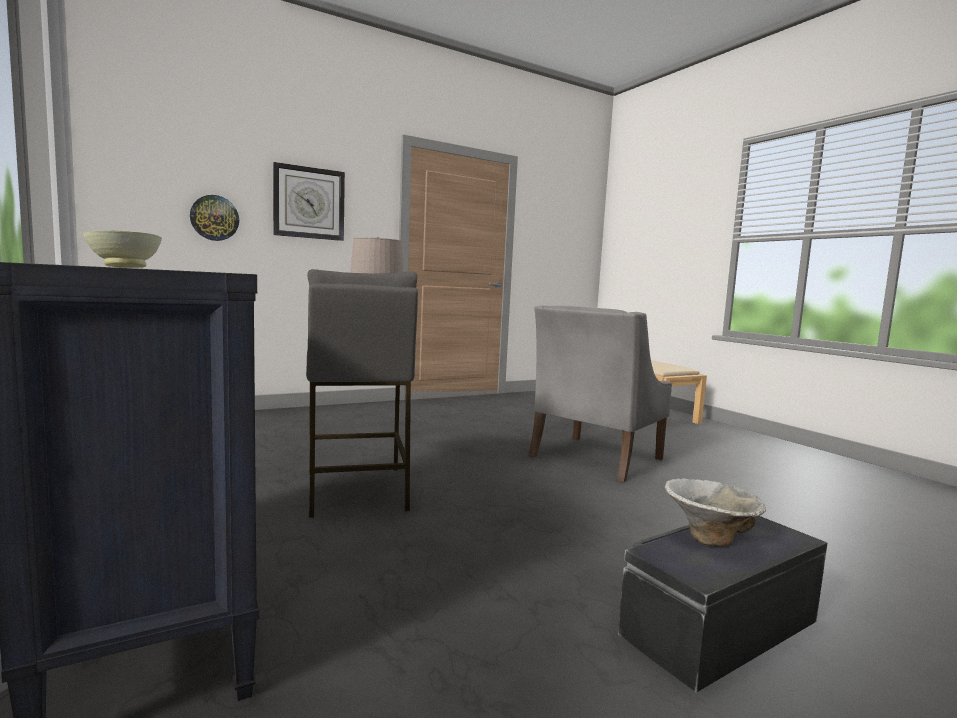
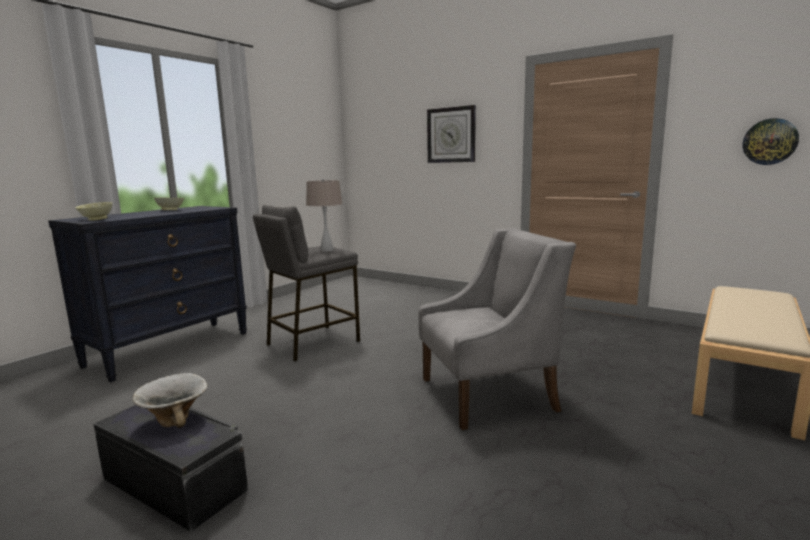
camera: 65 degrees right, 5 degrees up
(174, 269) = (96, 219): none -> beige bowl
(214, 218) = (398, 155): wall clock -> wall clock (769, 141)
(594, 457) = (489, 394): grey armchair -> grey armchair turned 150 degrees clockwise

